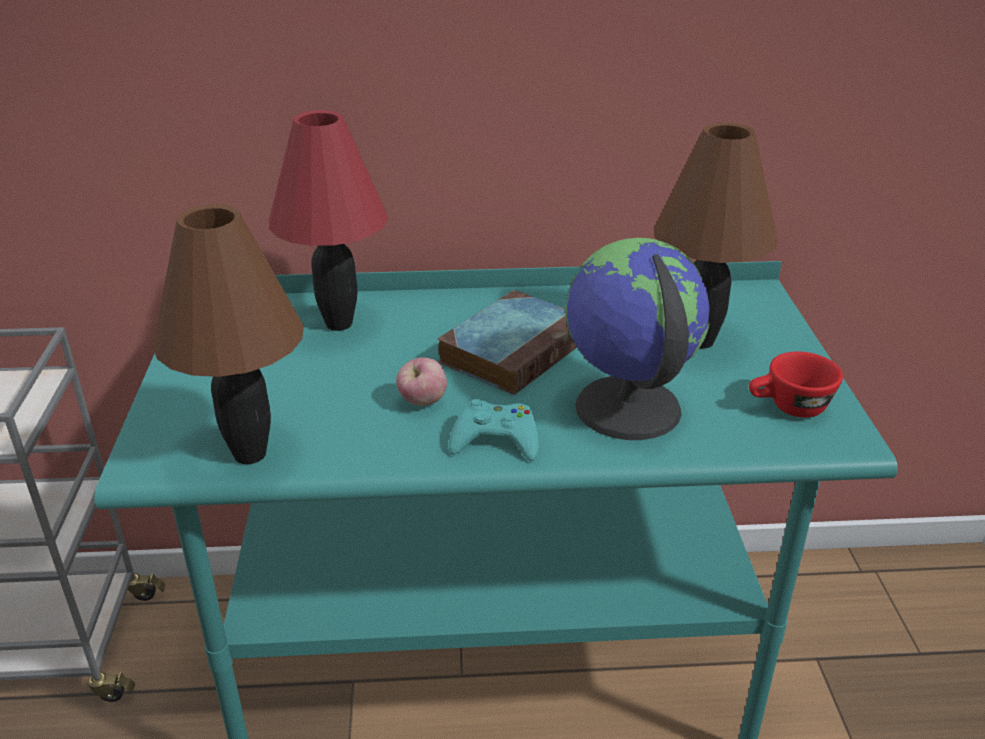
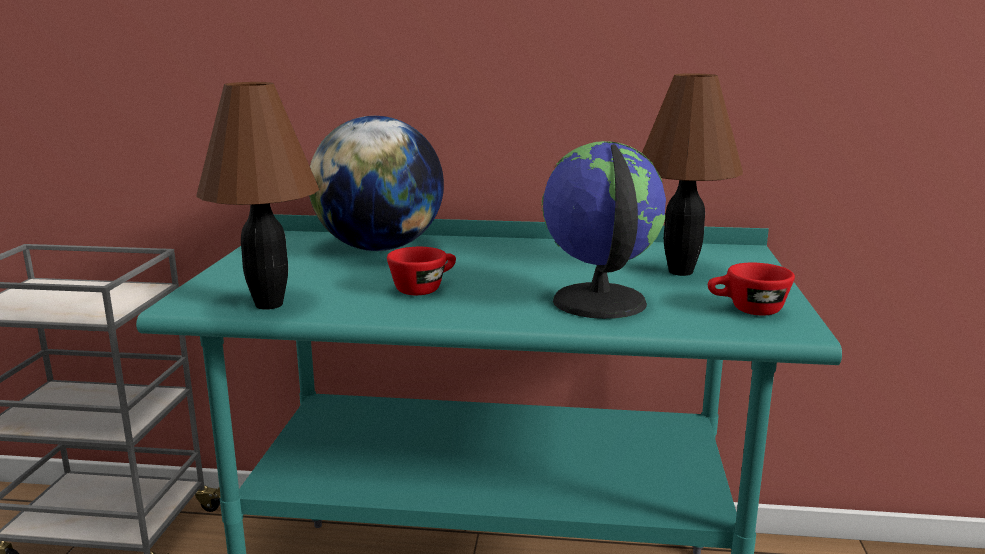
camera: 10 degrees right, 15 degrees down
(340, 324) = (379, 248): red table lamp -> globe
(422, 402) = (424, 288): apple -> red cup
(496, 439) = (475, 310): turquoise game controller -> none
(515, 349) = (516, 267): book -> none

